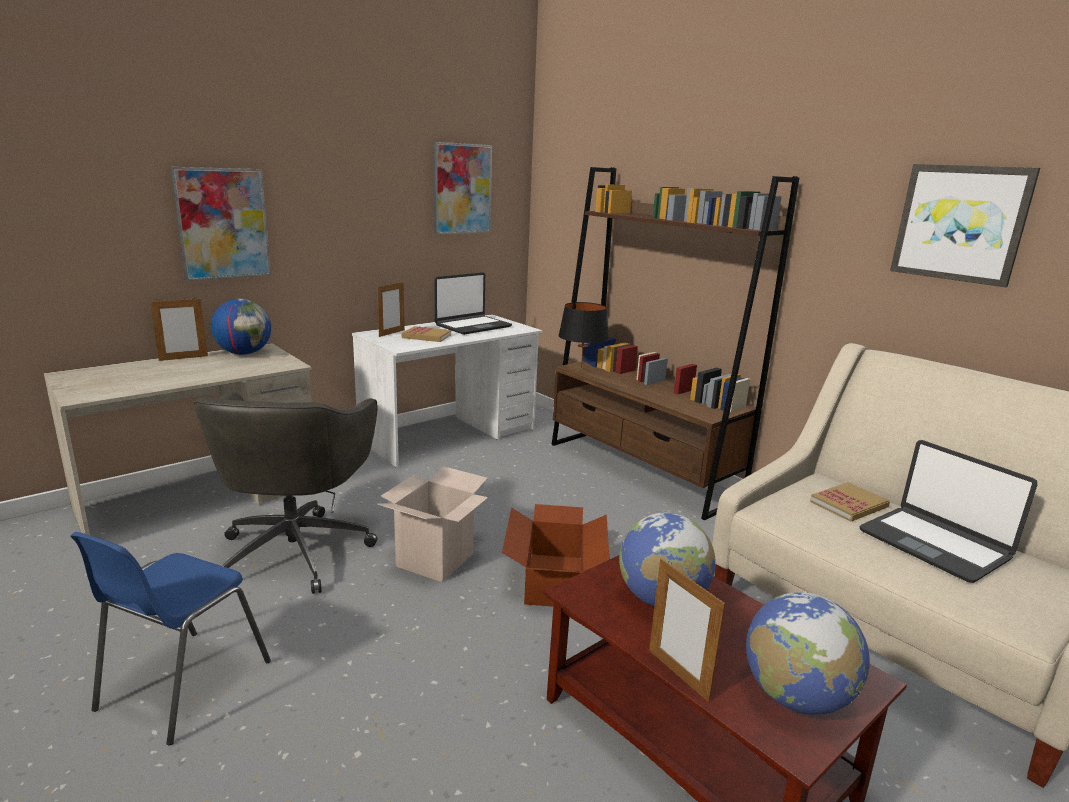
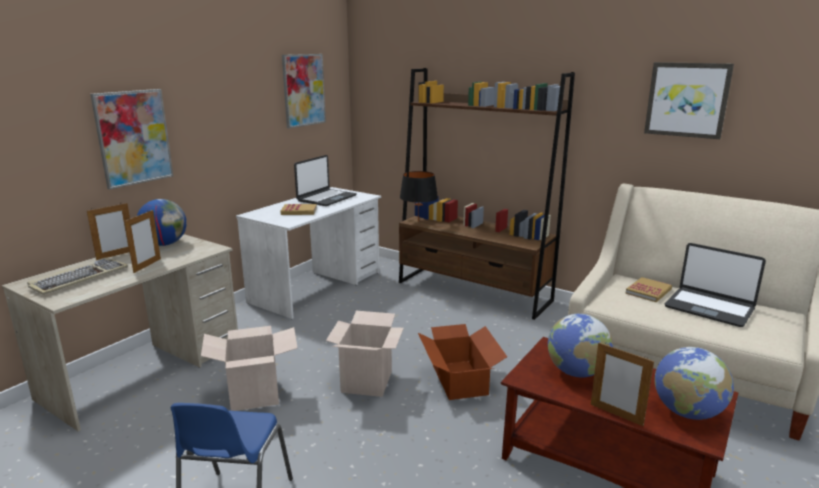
camera: 15 degrees left, 0 degrees up
(122, 377) = (79, 278): none -> keyboard
(296, 549) = (255, 395): grey office chair -> cardboard box
(391, 333) = (269, 212): picture frame -> picture frame (147, 265)

